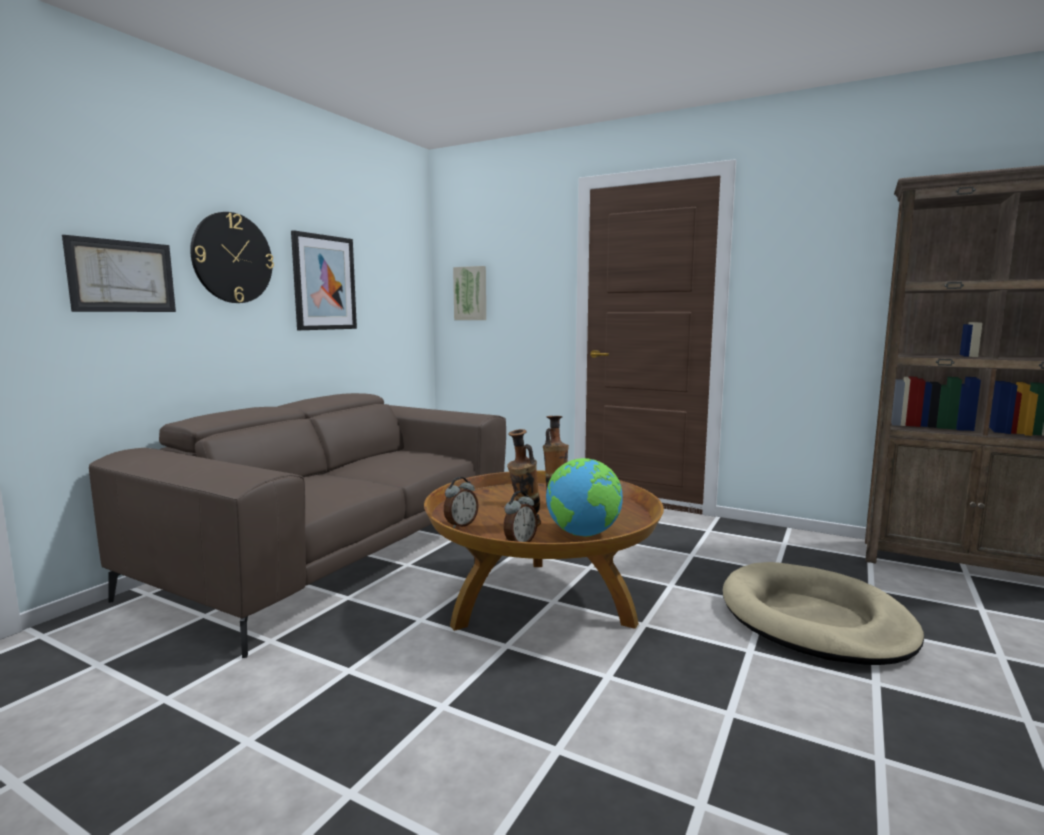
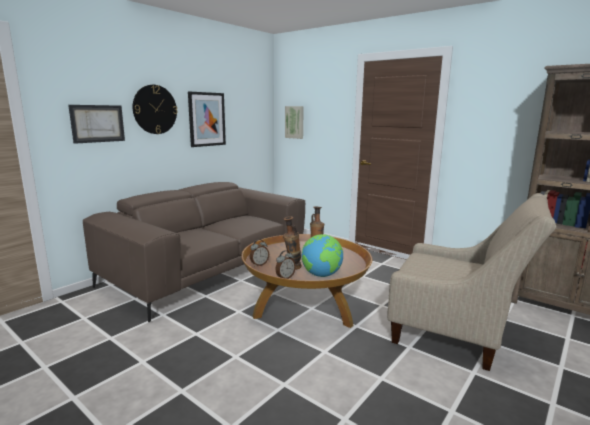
camera: 10 degrees right, 5 degrees up
(814, 619) = (457, 333): beige dog bed -> beige armchair

